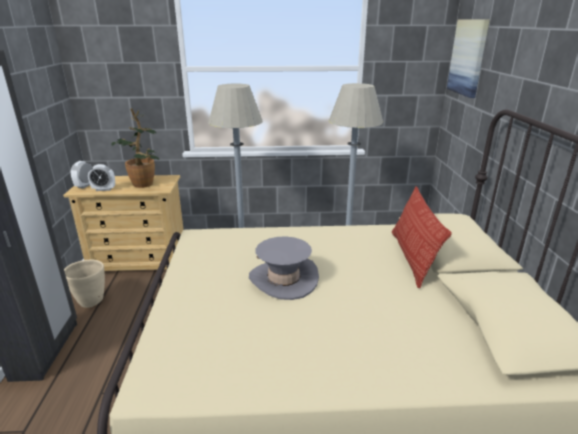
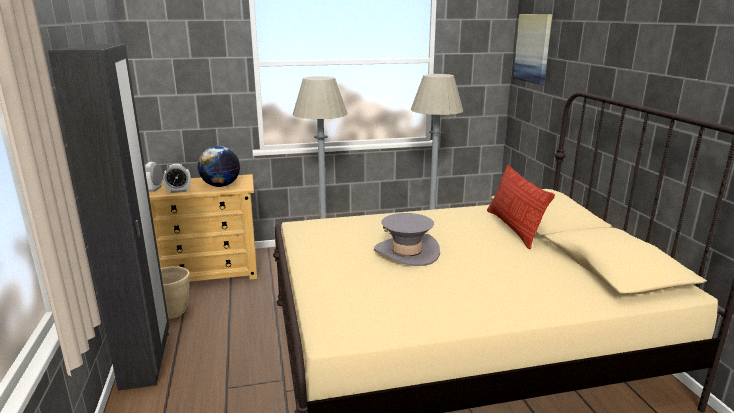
camera: 10 degrees left, 5 degrees down
(144, 186) = (220, 185): potted plant -> globe

